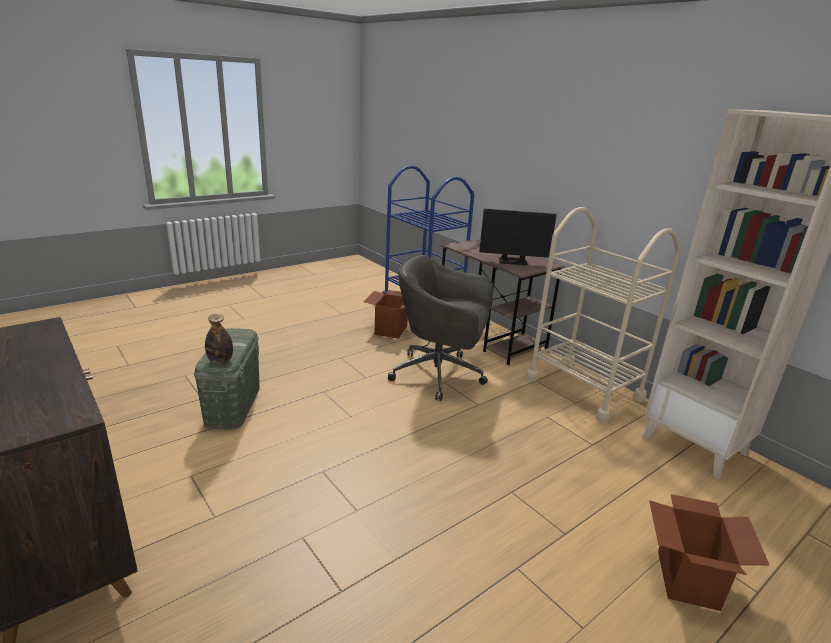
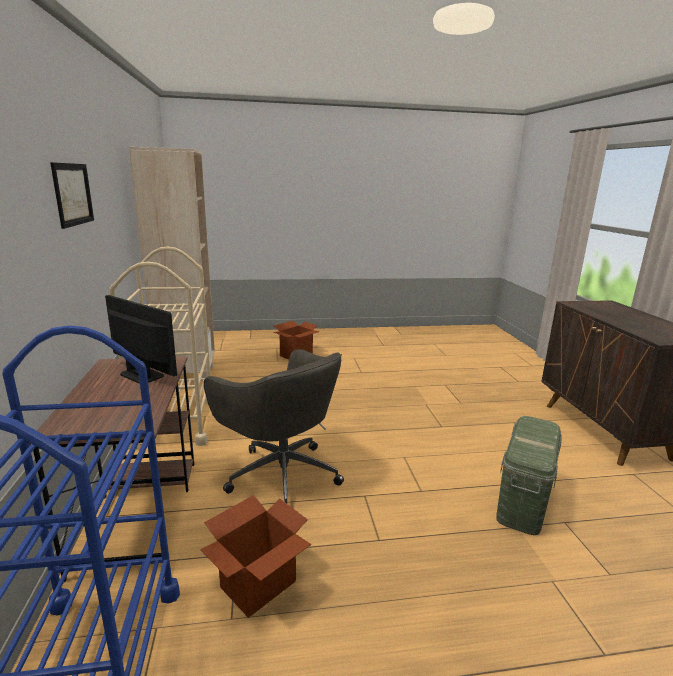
camera: 150 degrees left, 5 degrees down
(220, 361) = (535, 423): bottle -> none
(591, 142) = (73, 194): none -> picture

